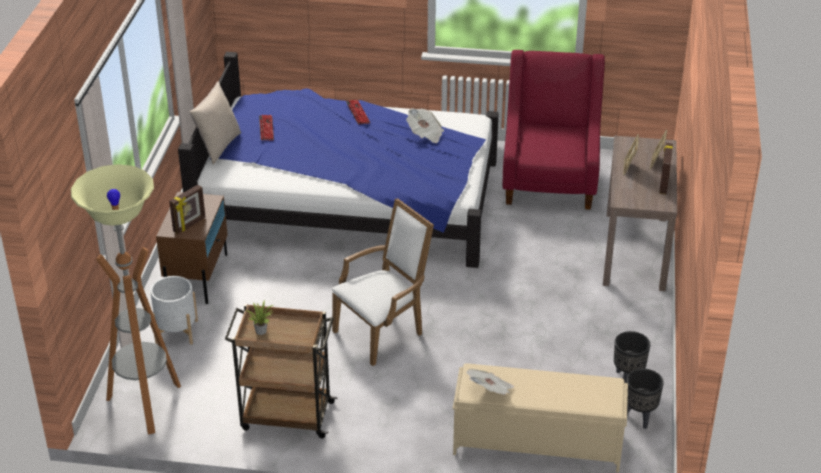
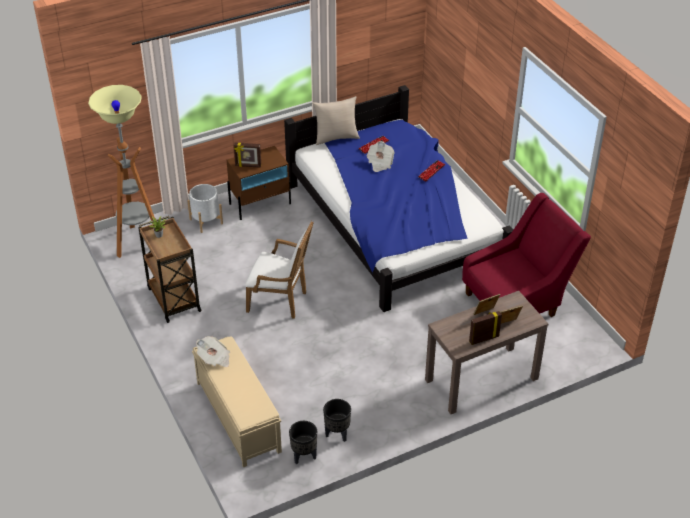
camera: 55 degrees right, 5 degrees up
(425, 134) = (440, 209): newspaper -> newspaper (380, 163)

